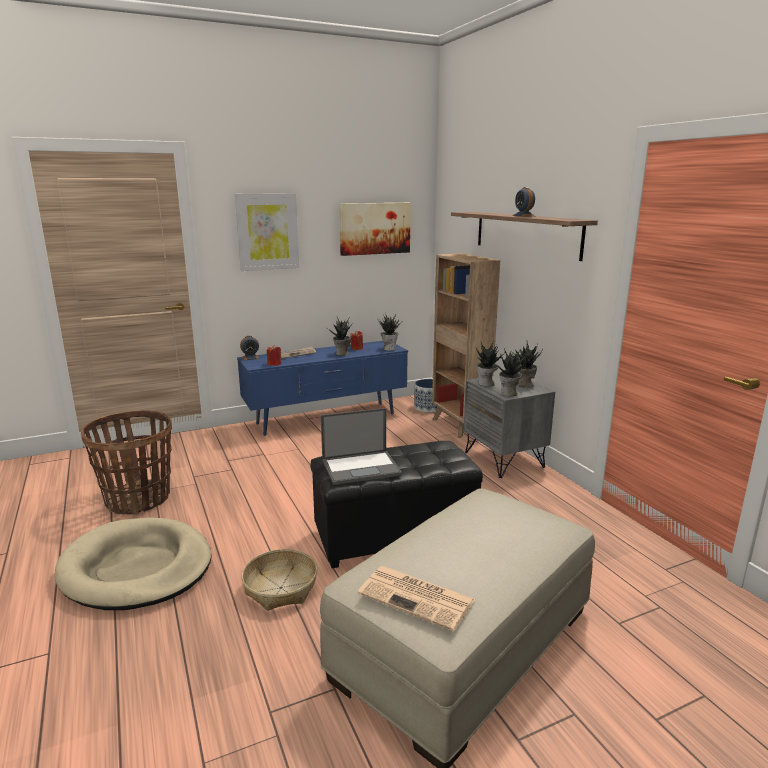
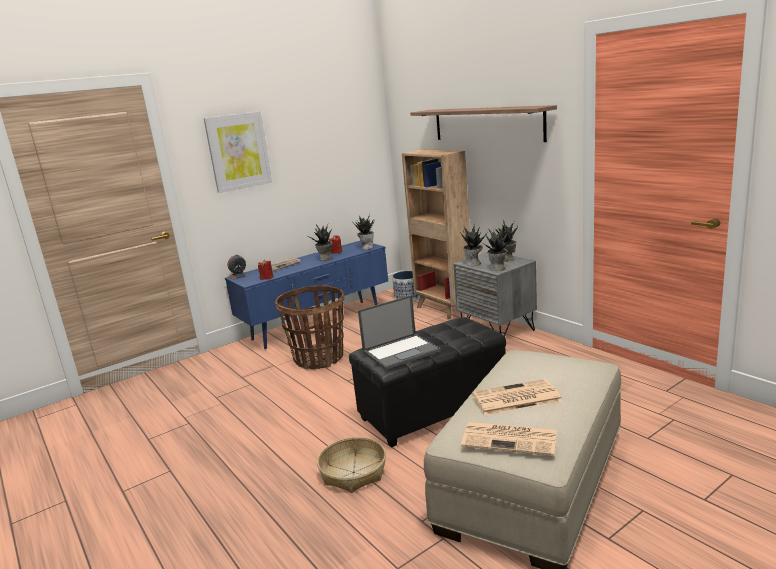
camera: 10 degrees left, 0 degrees up
(137, 568) = (208, 485): beige dog bed -> none
(138, 499) = (172, 427): basket -> basket (319, 358)
(374, 228) = (335, 136): picture -> none
(450, 548) = (515, 398): none -> newspaper
(523, 216) = (485, 108): alarm clock -> none

